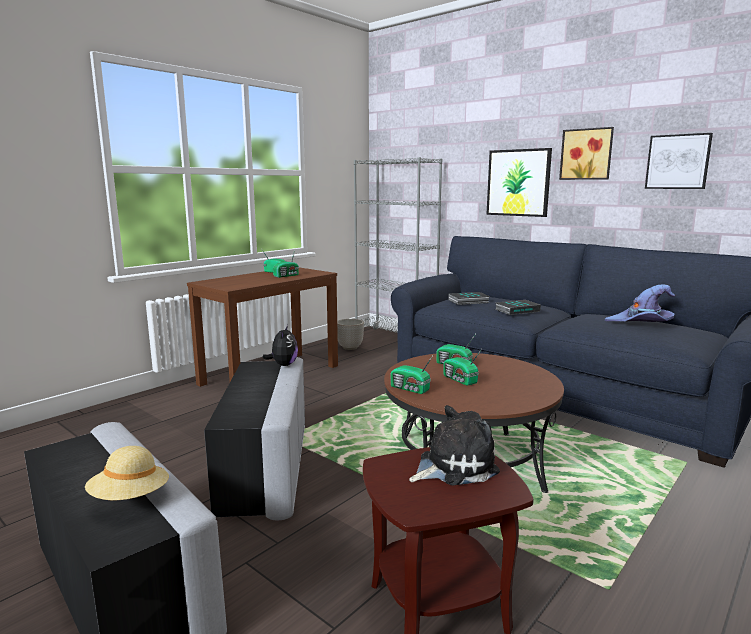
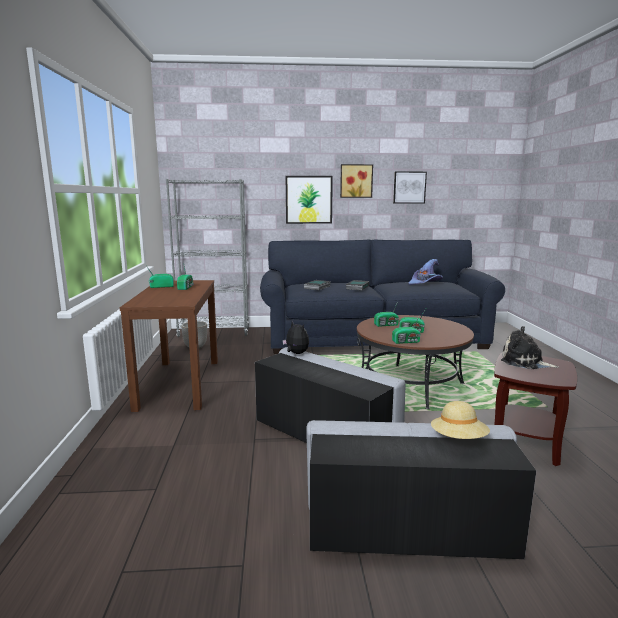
camera: 45 degrees left, 0 degrees up
(453, 466) = (524, 362): plush toy -> plush toy turned 75 degrees counterclockwise

